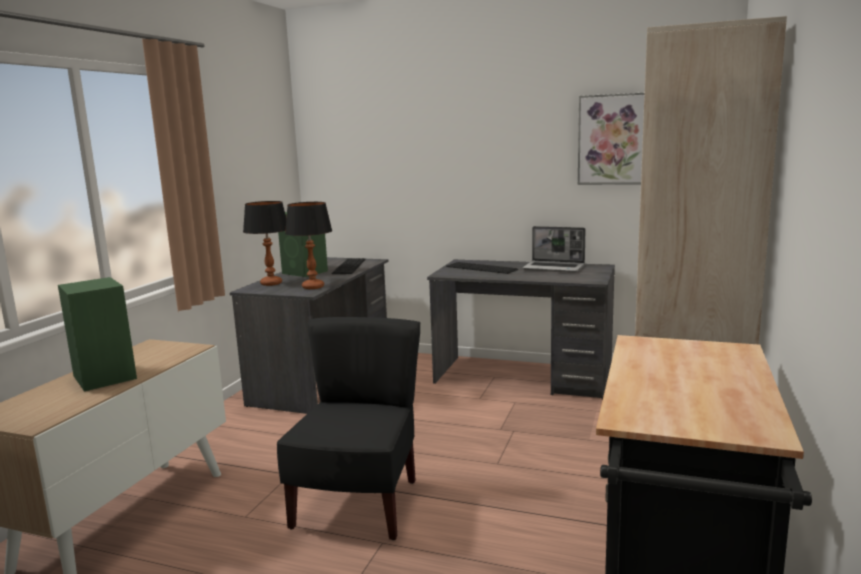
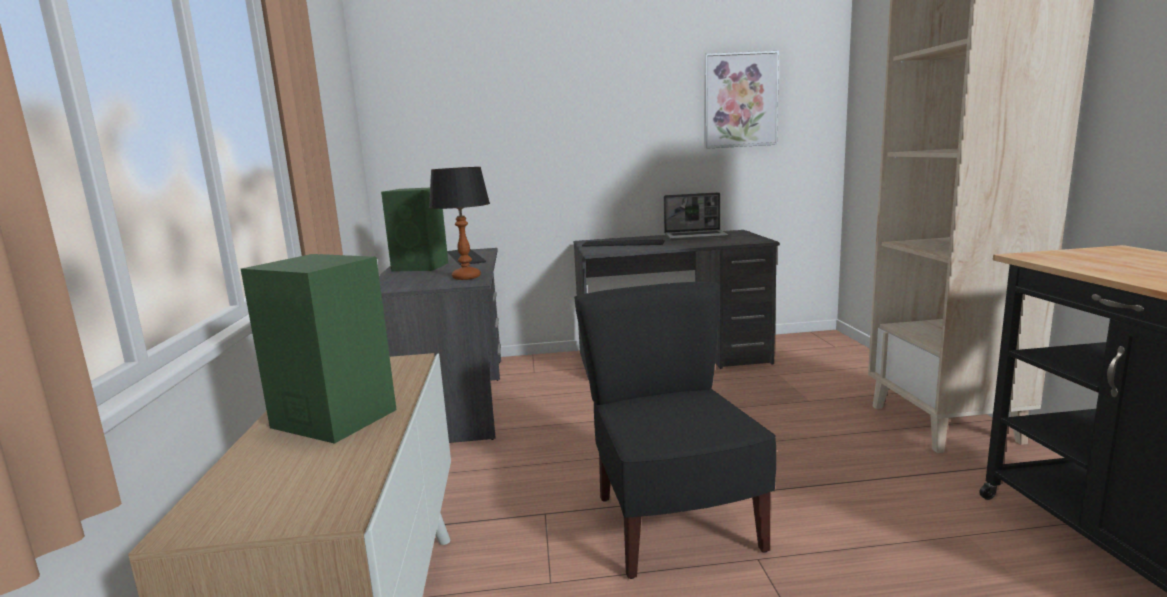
camera: 25 degrees left, 0 degrees up
(271, 283) = (399, 280): table lamp -> none

